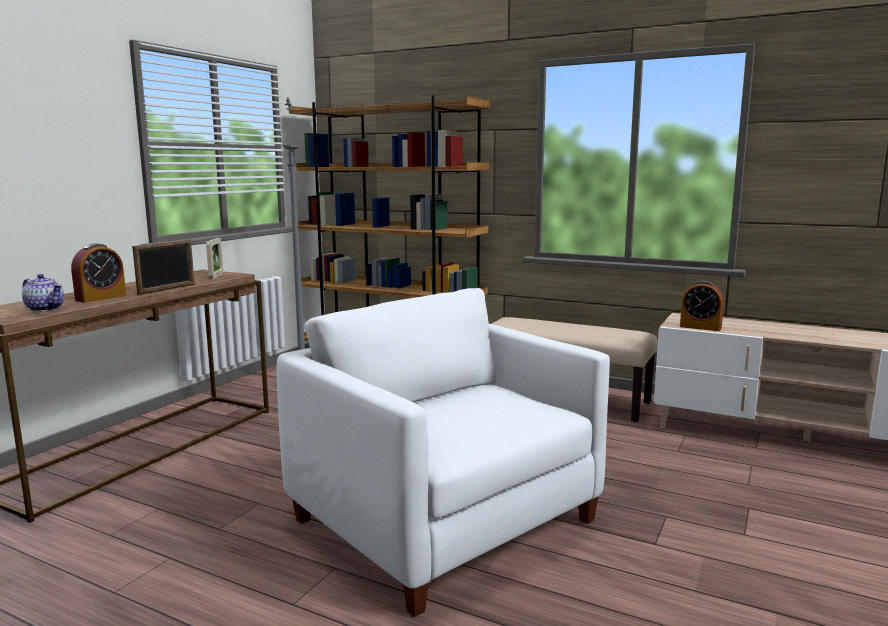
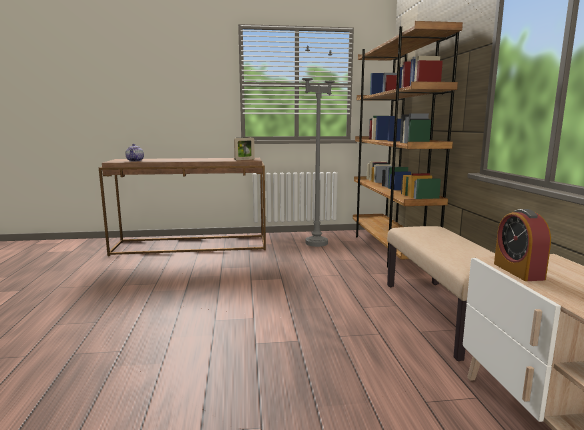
camera: 55 degrees right, 0 degrees up
(101, 298) = (166, 160): alarm clock -> none
(167, 289) = (198, 161): picture frame -> none
(444, 521) = (173, 333): white armchair -> none

